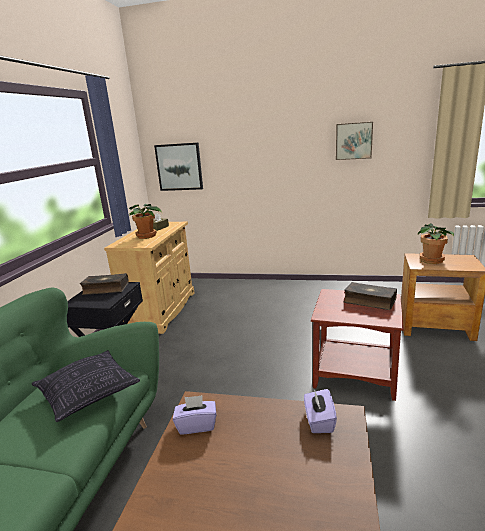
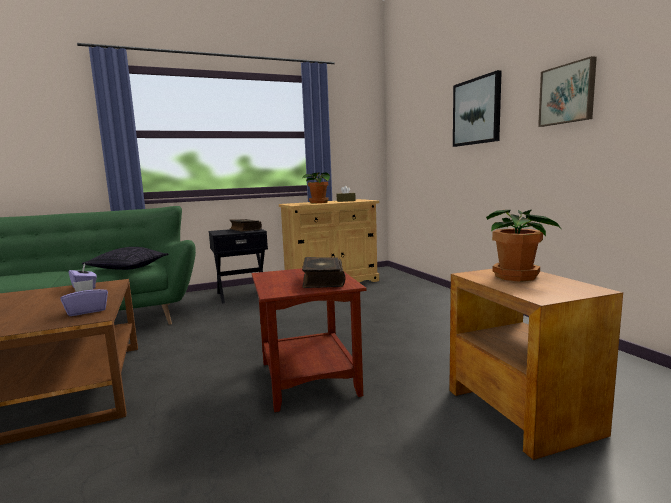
camera: 55 degrees right, 10 degrees down
(179, 167) = (406, 147): picture -> picture (477, 111)

